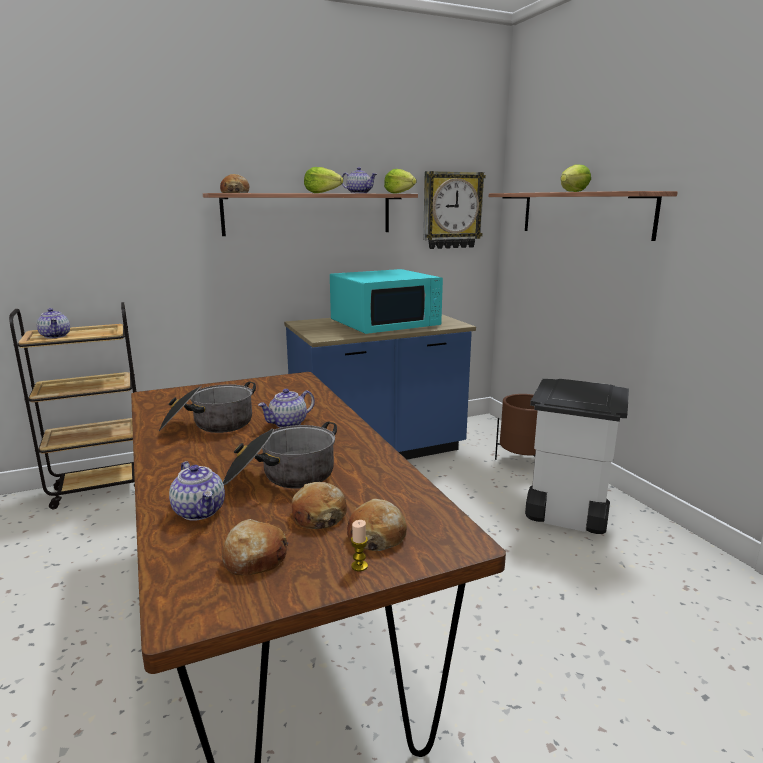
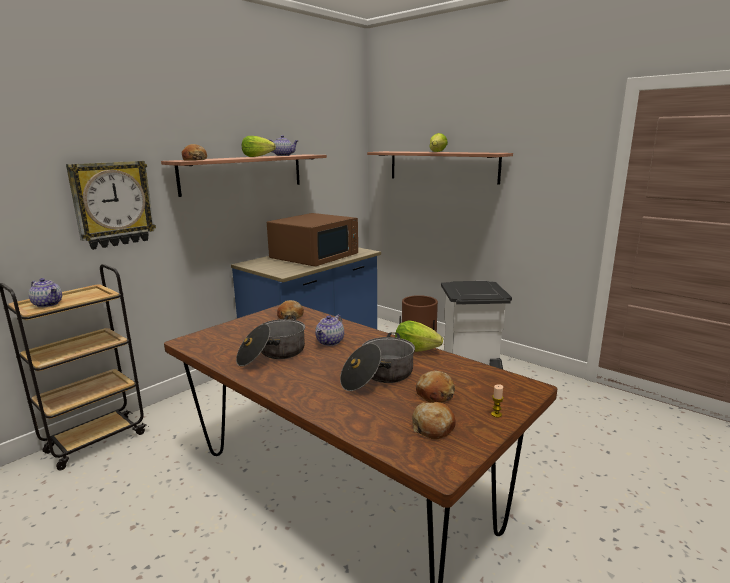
camera: 25 degrees left, 0 degrees up
(200, 511) = (357, 411): teapot -> none
(377, 536) = (483, 396): bread -> bread (290, 316)
(385, 323) = (315, 256): turquoise microwave -> brown microwave
(399, 193) = (309, 154): lettuce -> lettuce (416, 349)
(451, 210) = (338, 165): wall clock -> wall clock (112, 204)

